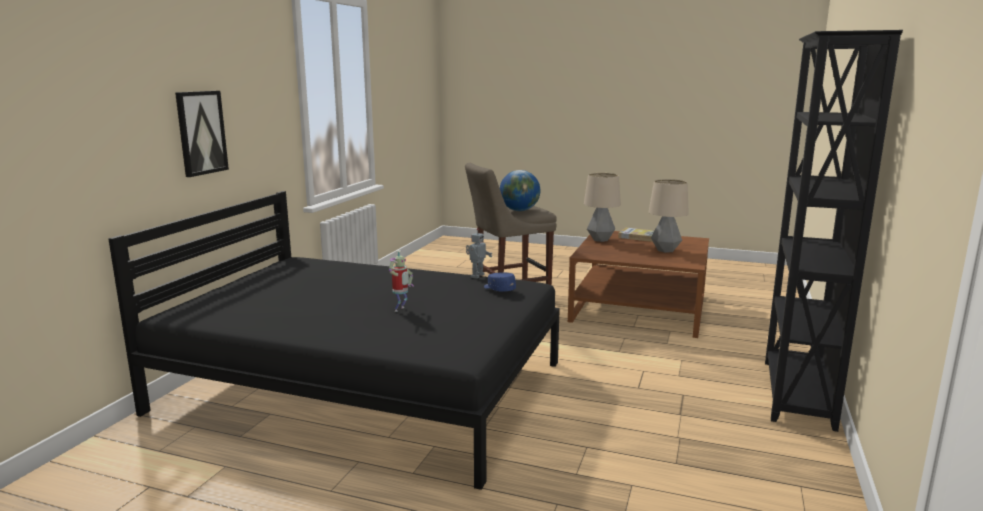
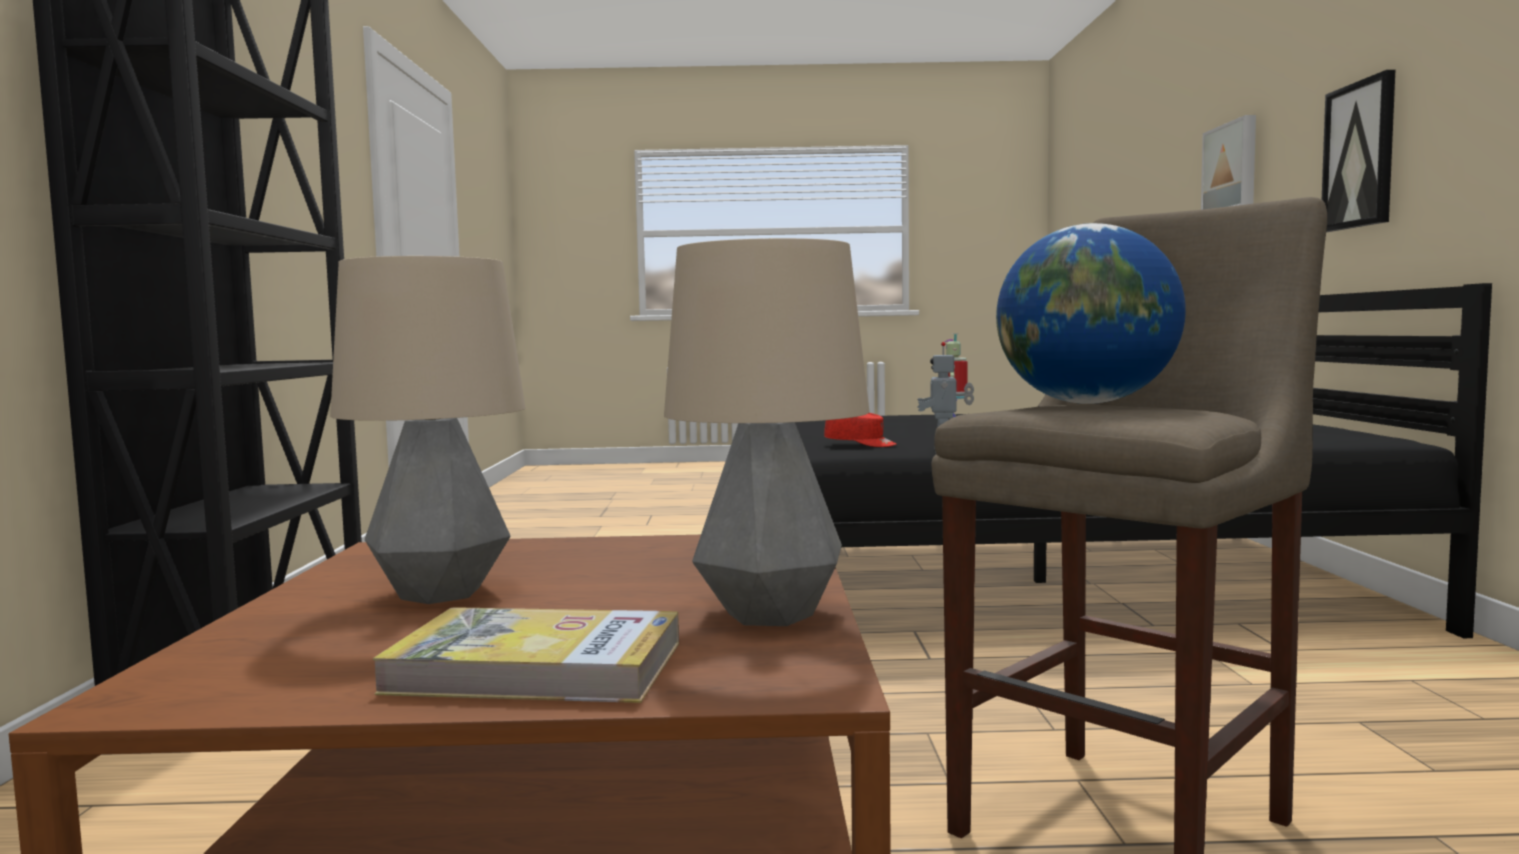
camera: 160 degrees right, 10 degrees down
(64, 127) = (1232, 168): none -> picture
(499, 289) = (860, 444): blue cap -> red cap

